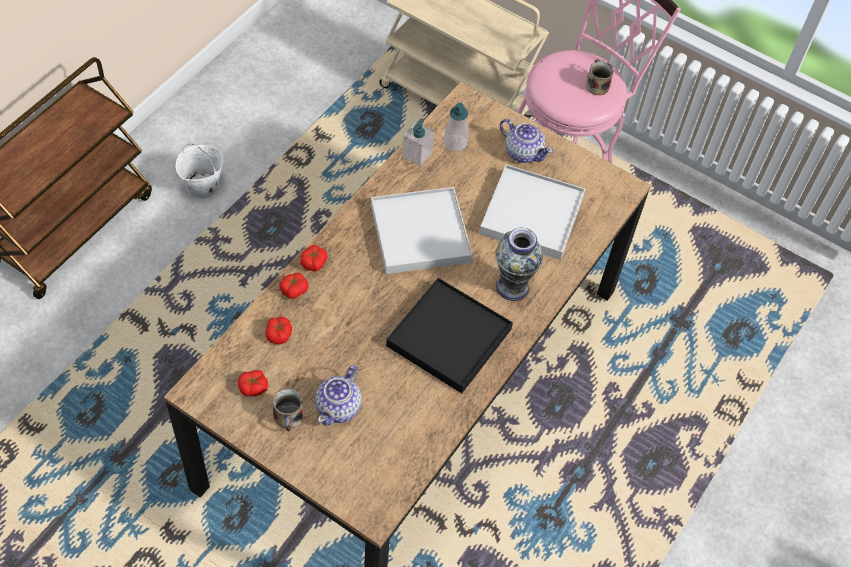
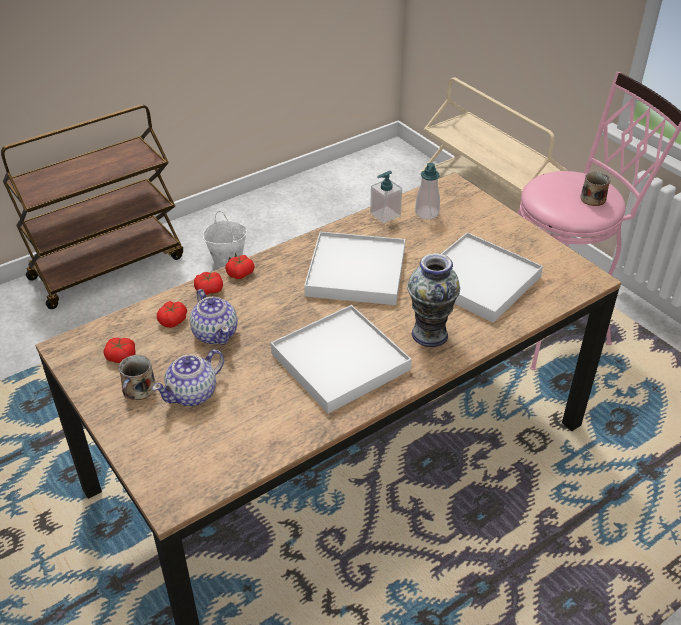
camera: 25 degrees right, 15 degrees down
(449, 337) = (340, 361): black tray -> white tray
(523, 152) = (492, 231): teapot -> teapot (215, 333)

